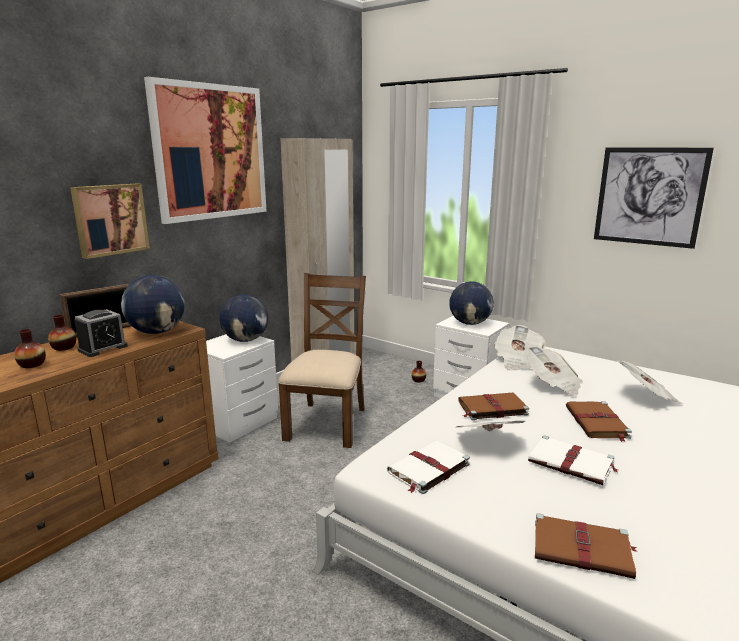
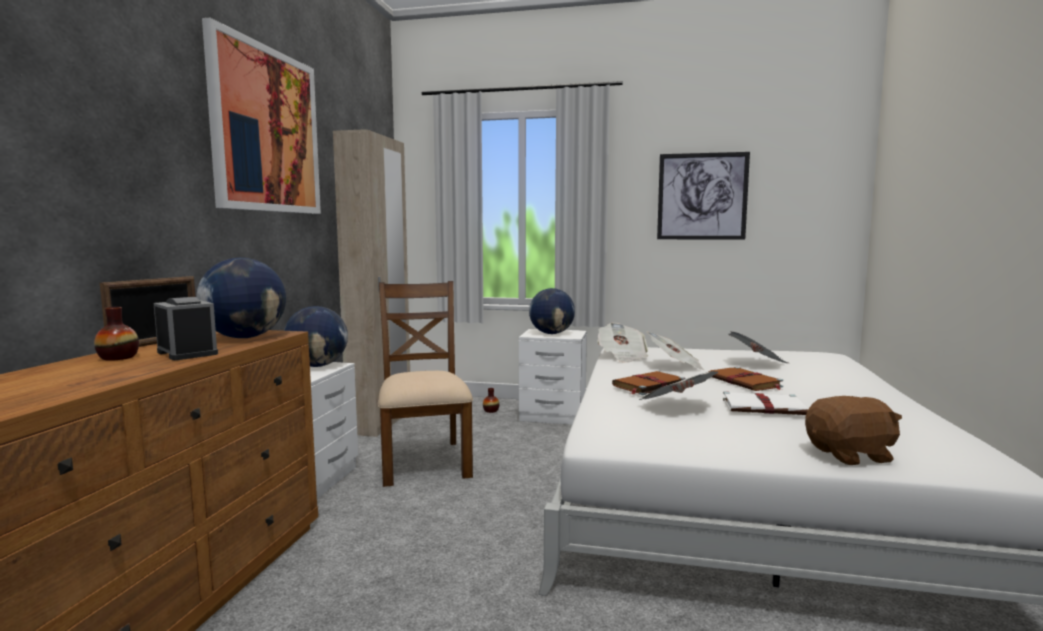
camera: 25 degrees left, 10 degrees down
(32, 364) = (91, 373): vase -> none
(103, 348) = (187, 353): alarm clock -> alarm clock turned 60 degrees counterclockwise
(110, 219) = (158, 190): picture -> none
(427, 469) = (651, 432): white book -> none
(583, 549) = (850, 455): brown book -> brown plush toy

